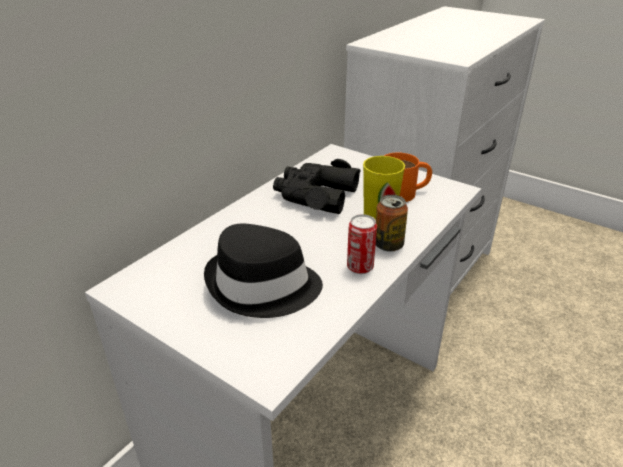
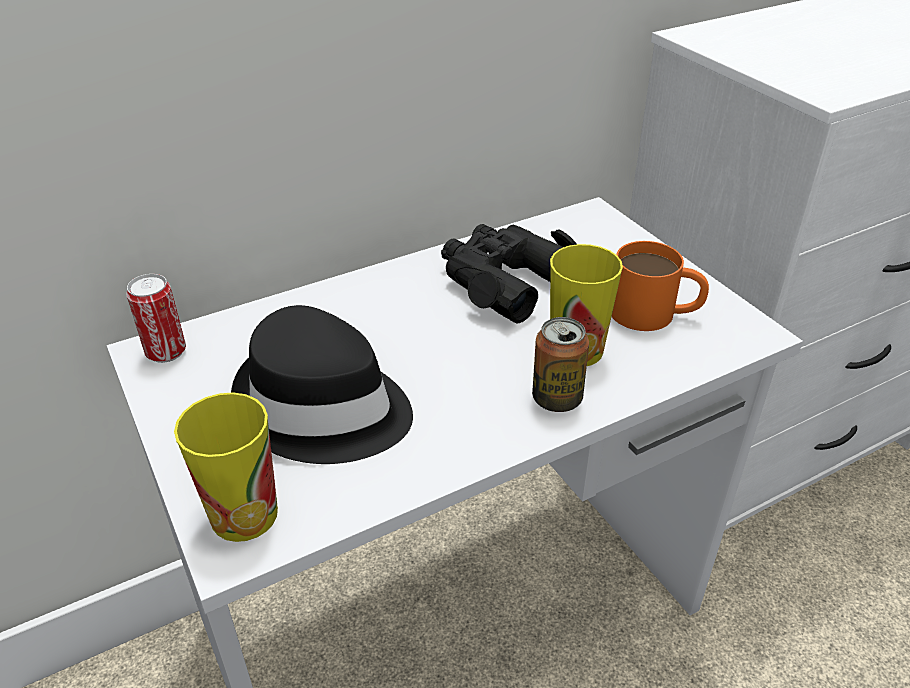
camera: 25 degrees right, 5 degrees up
(261, 356) = (244, 515): none -> cup
(360, 267) = (483, 422): can -> can (166, 352)

